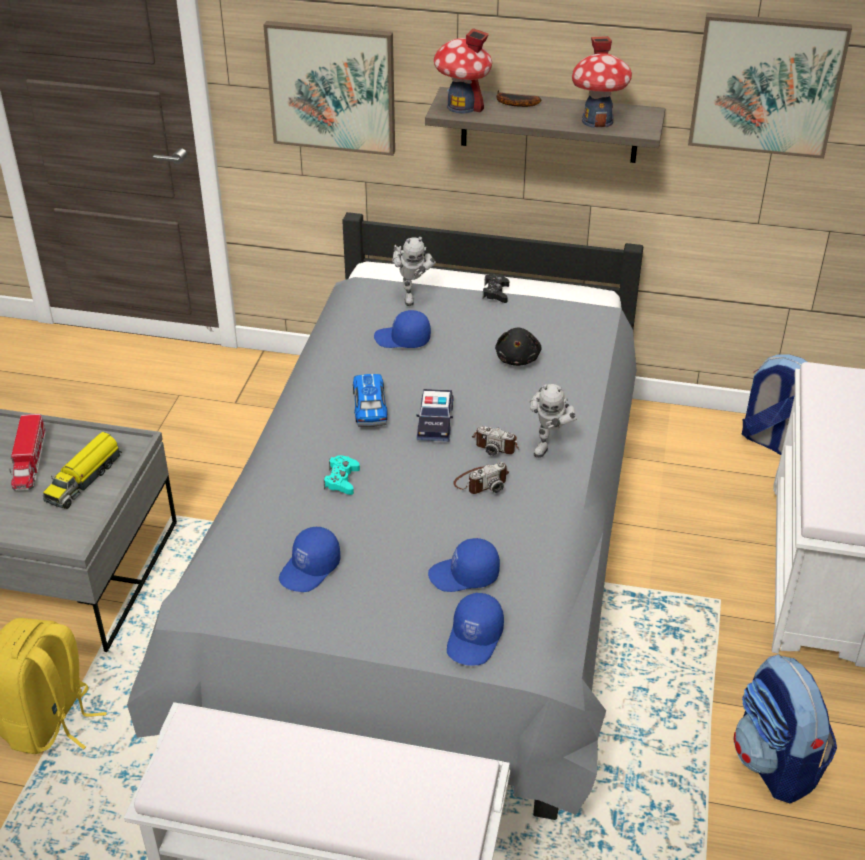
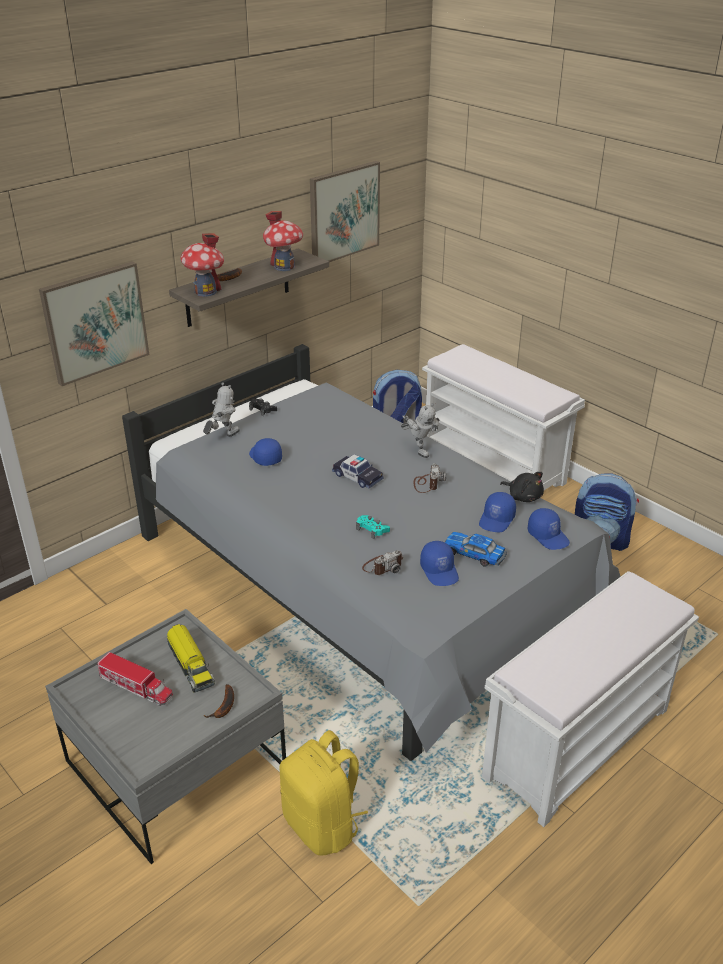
camera: 55 degrees left, 5 degrees down
(40, 532) = (224, 707): none -> banana
(370, 408) = (316, 494): toy car -> toy car (474, 554)
(402, 339) = (264, 457): blue cap -> blue cap turned 105 degrees clockwise
(411, 294) = (223, 437): toy robot -> toy robot turned 75 degrees counterclockwise
(496, 443) = (400, 465): camera -> camera (383, 566)
(517, 358) = (333, 428): black plush toy -> black plush toy (523, 496)

